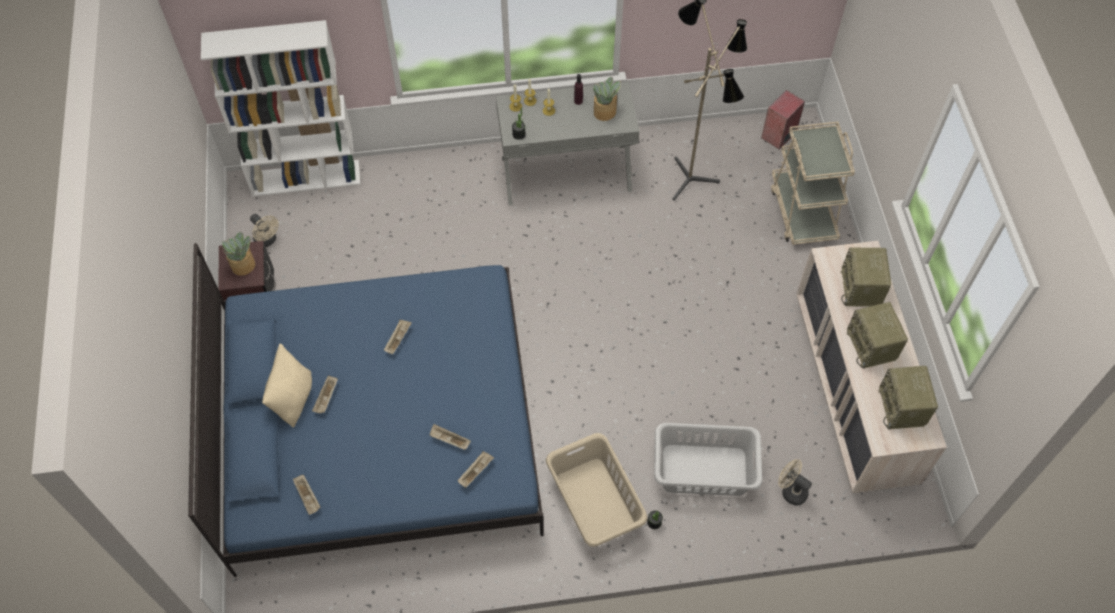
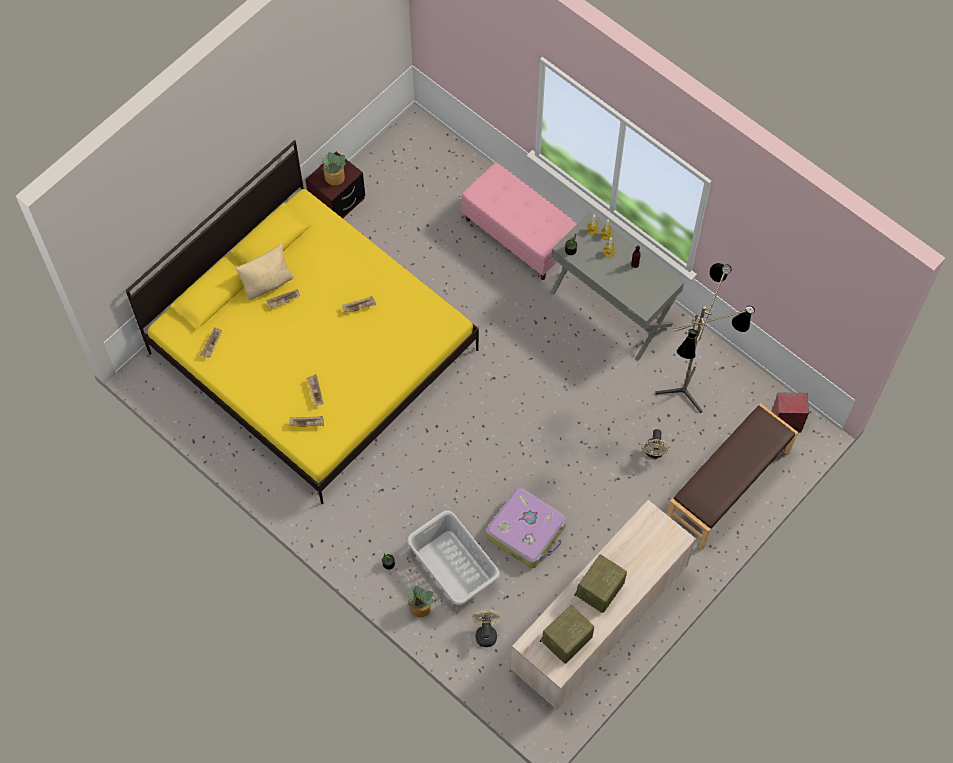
camera: 50 degrees right, 5 degrees up
(267, 240) = (385, 173): beige fan -> beige fan (654, 452)
(306, 178) = (454, 154): white bookcase -> none
(380, 426) = (313, 351): blue bed -> yellow bed
(433, 187) = (519, 235): none -> pink bench
(594, 503) = (371, 517): beige laundry basket -> none
(605, 112) = (642, 288): potted plant -> potted plant (420, 608)
(718, 386) = (526, 532): none -> suitcase
(803, 212) = (728, 486): beige cart -> brown bench
(861, 289) = (642, 554): radio -> none

